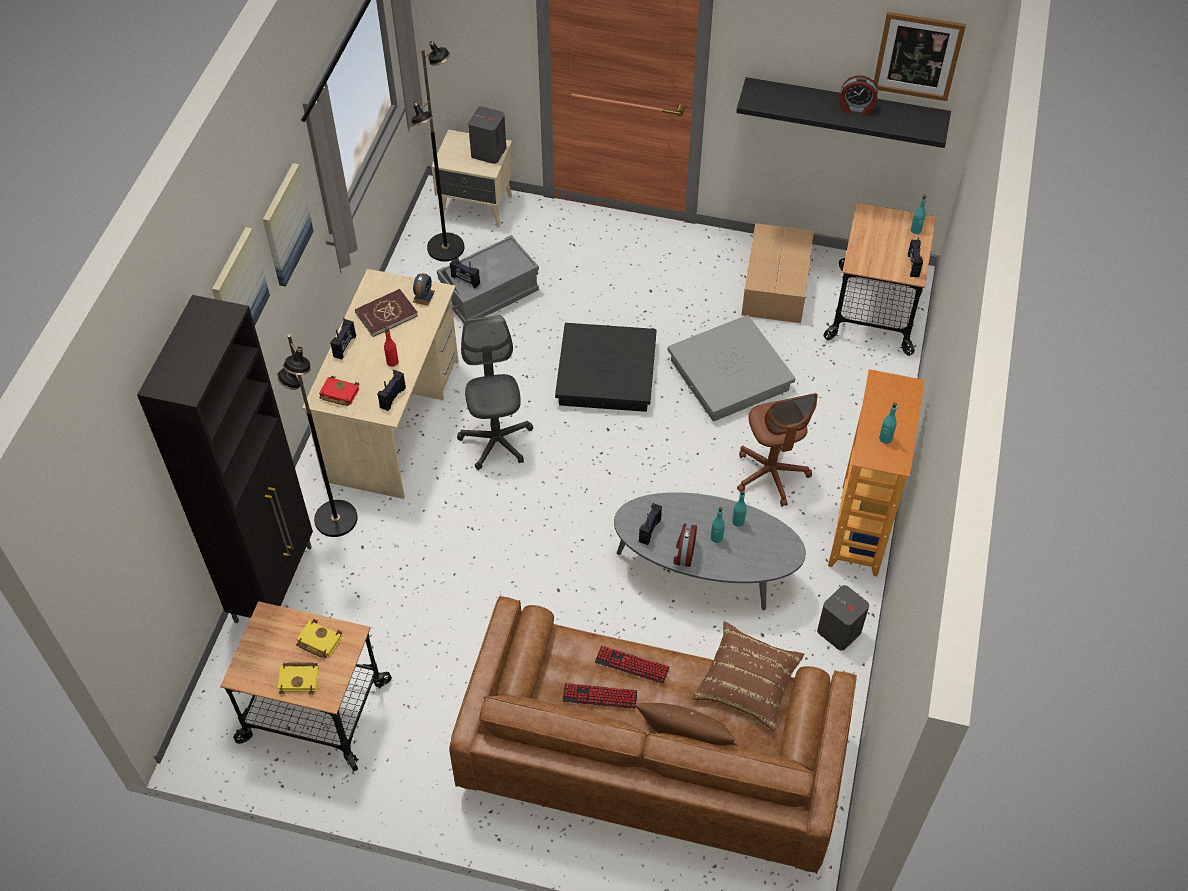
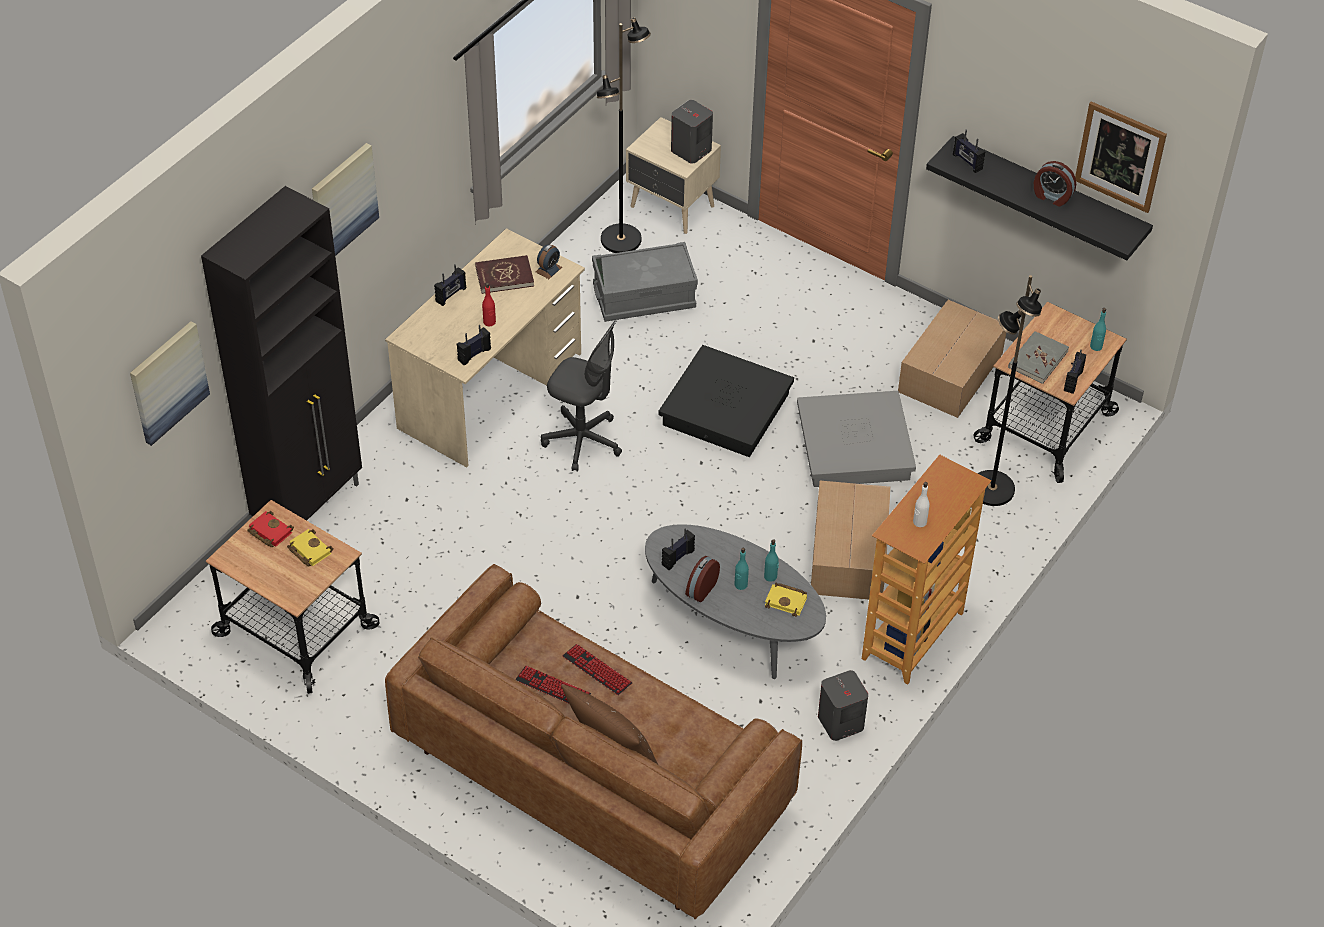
camera: 20 degrees right, 5 degrees down
(286, 224) = (418, 155): picture -> picture (168, 382)
(300, 678) = (278, 577): yellow book -> yellow book (787, 601)
(335, 519) = (392, 467): black floor lamp -> black floor lamp (991, 489)
(338, 394) = (424, 336): red book -> red book (269, 532)
(465, 280) = (616, 273): radio -> radio (967, 162)
(496, 441) = (583, 441): grey office chair -> grey office chair turned 105 degrees clockwise
(746, 684) = (700, 722): brown pillow -> none
(771, 475) = (847, 556): brown office chair -> cardboard box
(875, 255) = (1037, 359): none -> grey book
(885, 438) = (919, 522): turquoise bottle -> white bottle

